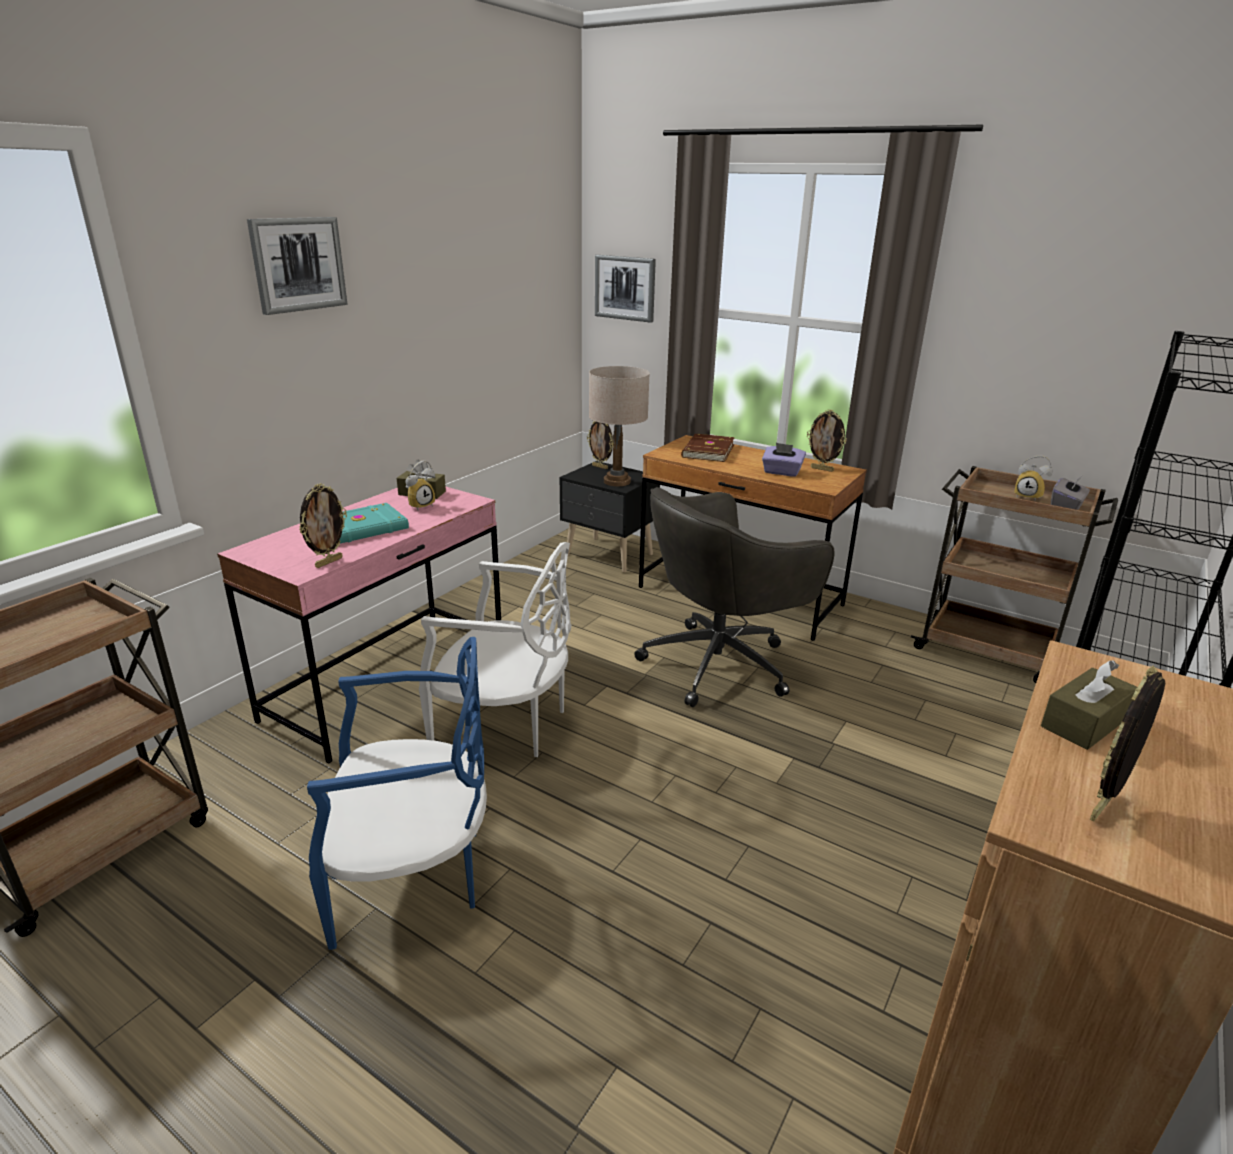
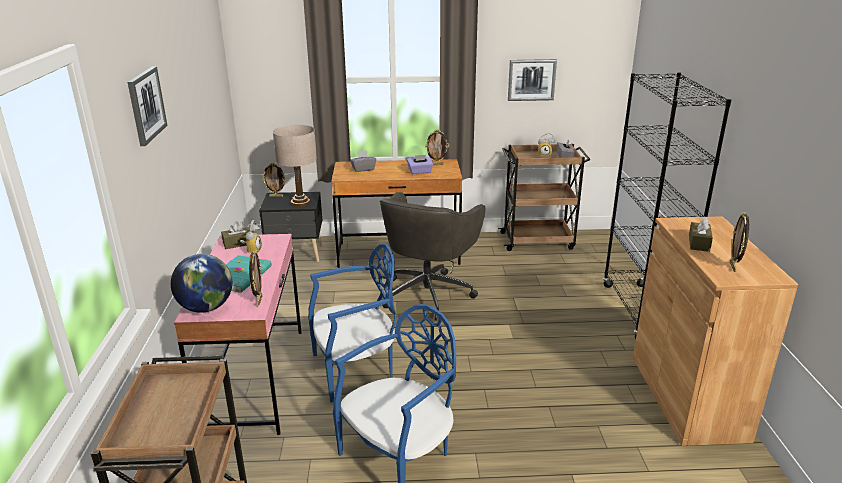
camera: 35 degrees left, 0 degrees up
(269, 550) = (206, 308): none -> globe
(505, 725) = (355, 370): white chair -> blue chair
(625, 288) = (266, 71): picture -> picture (531, 80)
(707, 451) = (363, 169): brown book -> grey tissue box

